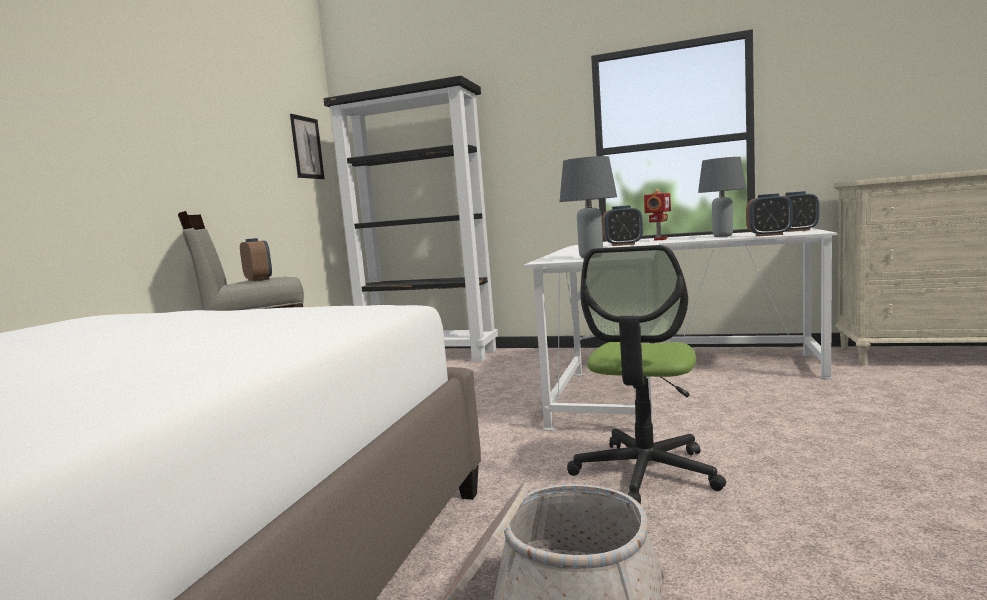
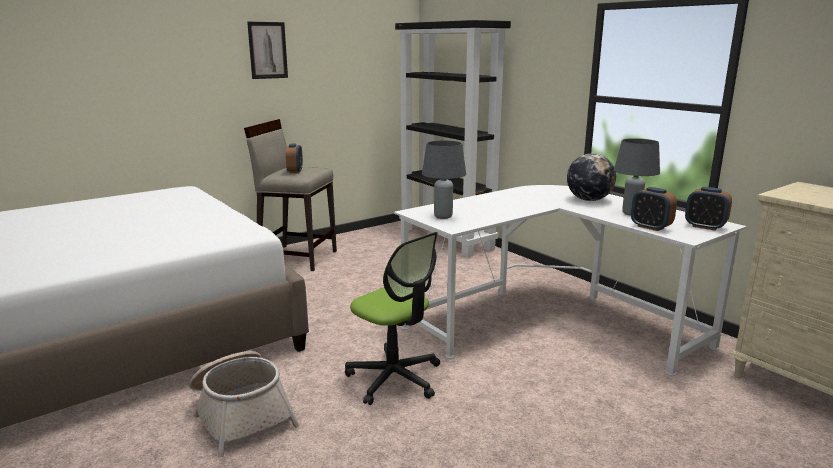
camera: 35 degrees right, 10 degrees up
(307, 147) = (387, 59): picture -> picture (268, 50)
(623, 244) = (537, 200): alarm clock -> none
(645, 472) = (395, 378): office chair -> office chair turned 105 degrees counterclockwise
(659, 239) = (588, 200): toy robot -> globe

